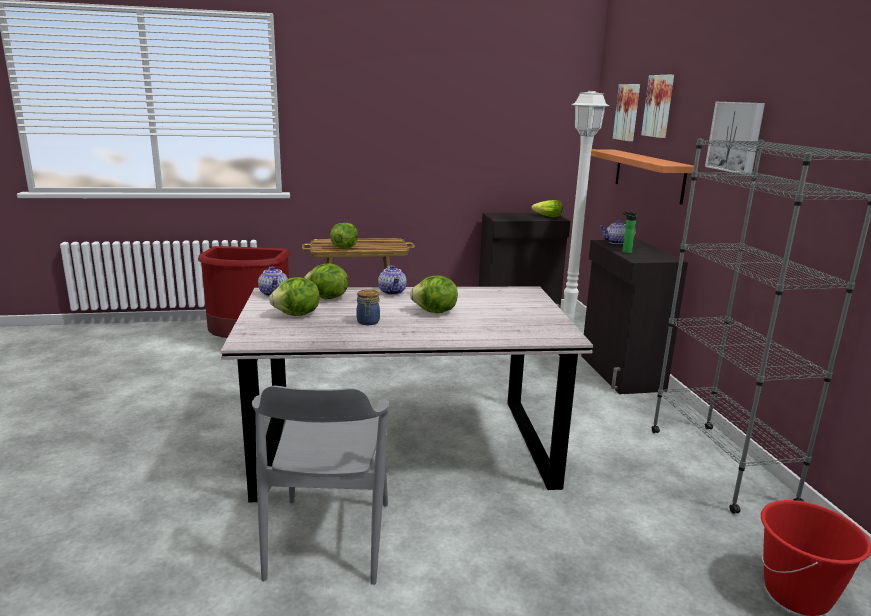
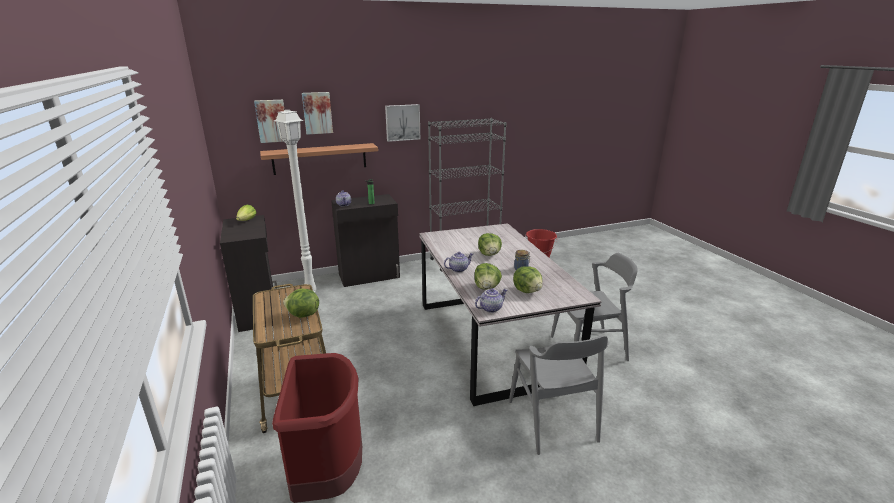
camera: 100 degrees left, 5 degrees up
(203, 454) = (552, 421): none -> grey chair

